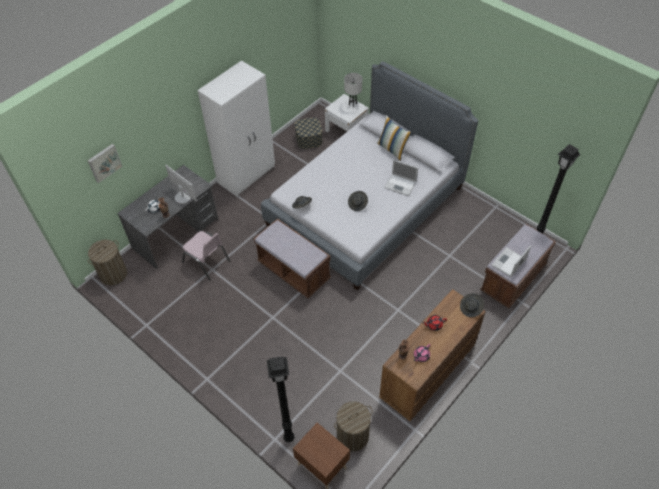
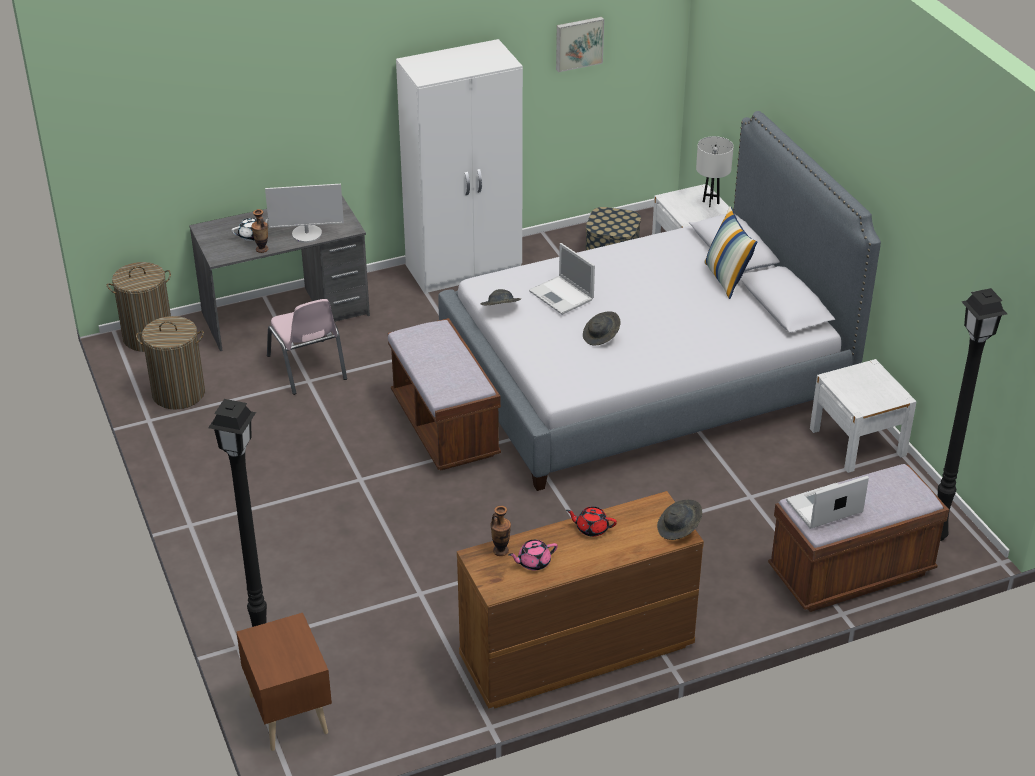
camera: 25 degrees right, 15 degrees down
(104, 162) = (187, 115): picture -> picture (578, 43)
(183, 197) = (307, 234): monitor -> monitor turned 105 degrees clockwise
(353, 435) = (373, 692): laundry basket -> laundry basket (179, 393)
(401, 185) = (702, 333): laptop -> laptop (562, 296)
(475, 208) = (857, 442): none -> white nightstand

